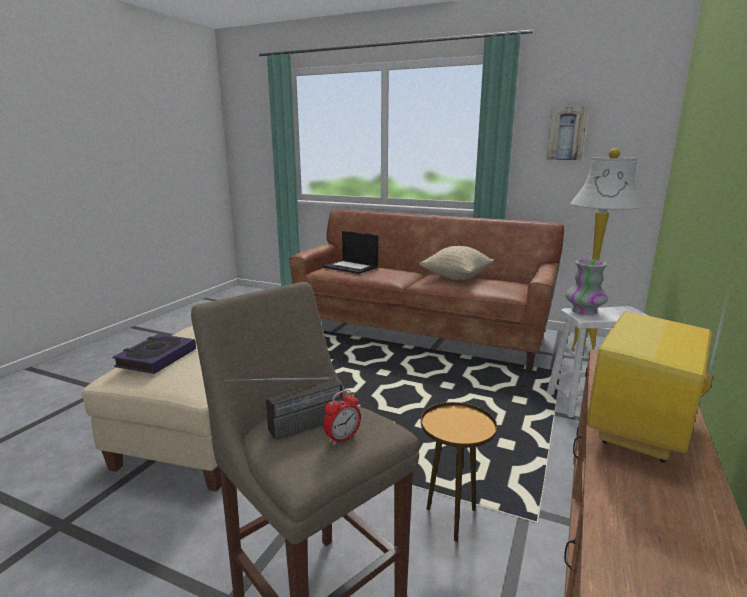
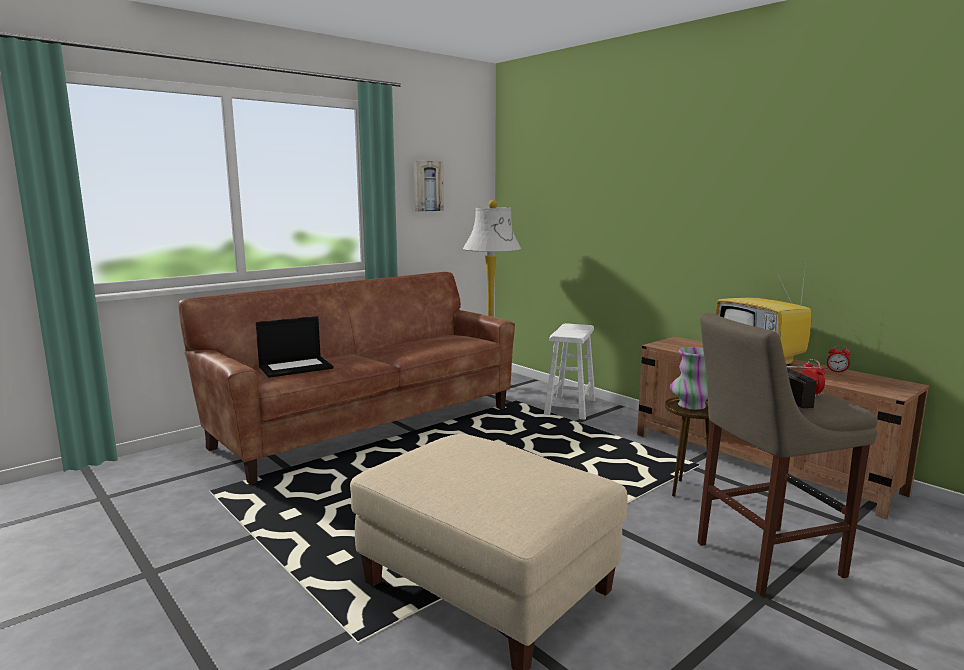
camera: 65 degrees left, 5 degrees down
(156, 358) = (498, 493): book -> none
(456, 277) = (409, 344): beige pillow -> none
(583, 311) = (564, 333): vase -> vase (691, 406)
(700, 519) = (837, 371): none -> alarm clock

